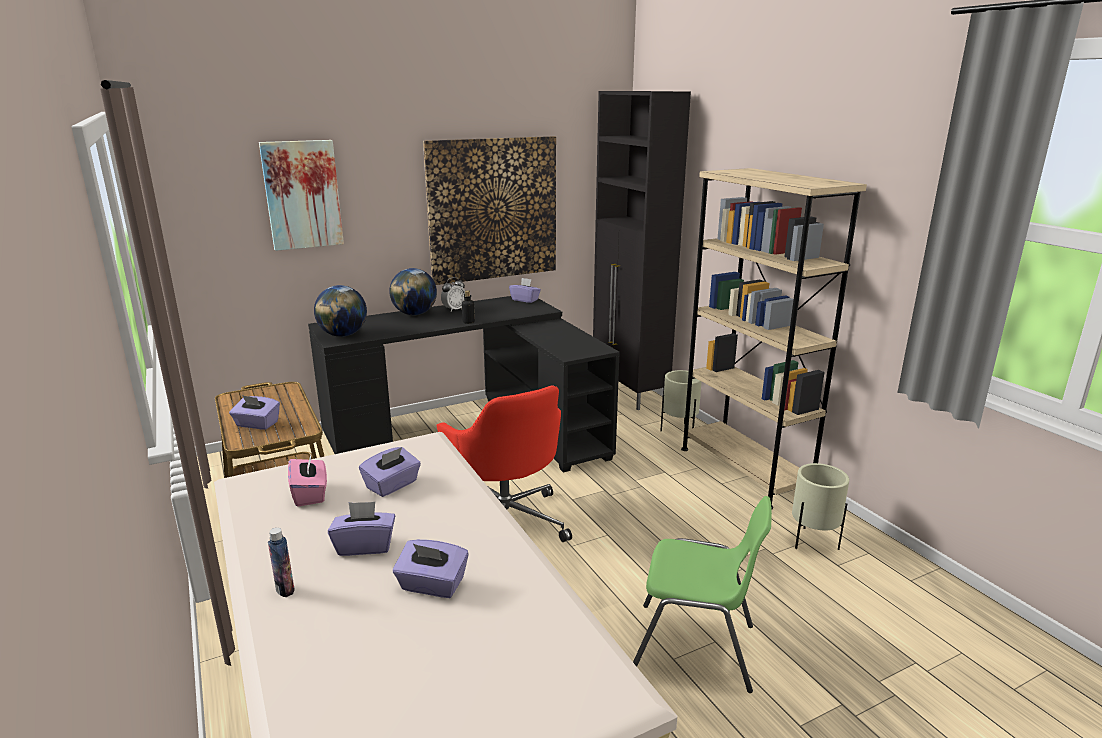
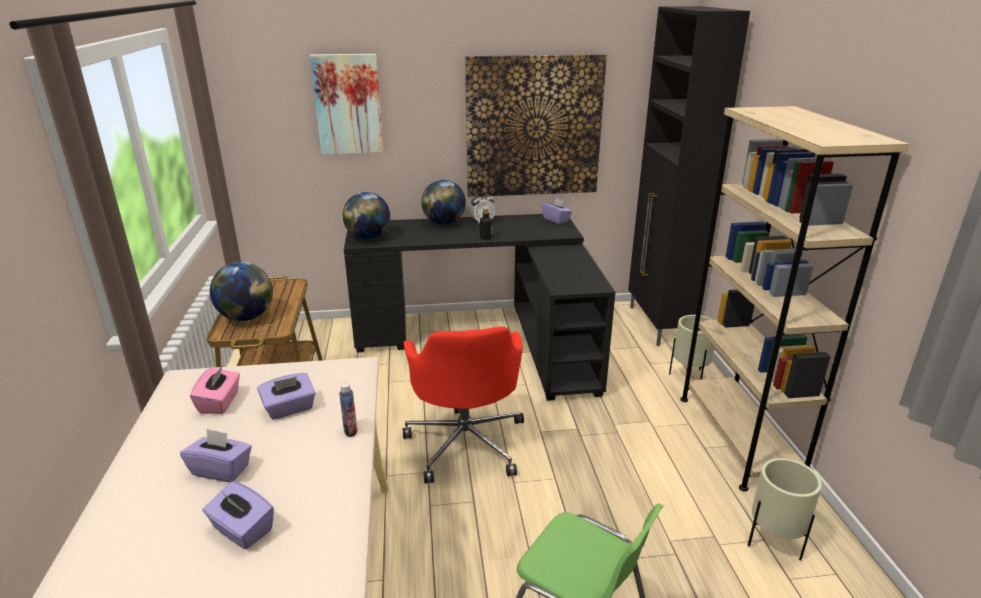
camera: 20 degrees right, 5 degrees up
(257, 424) = (246, 317): purple tissue box -> globe
(285, 589) = (129, 499): bottle -> bottle (350, 430)

